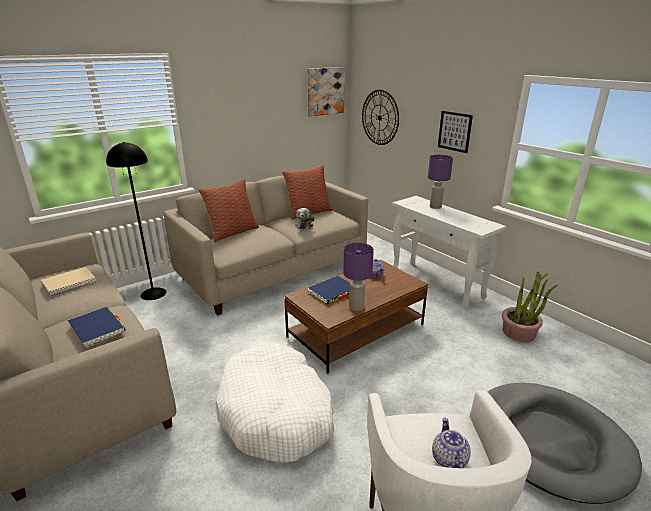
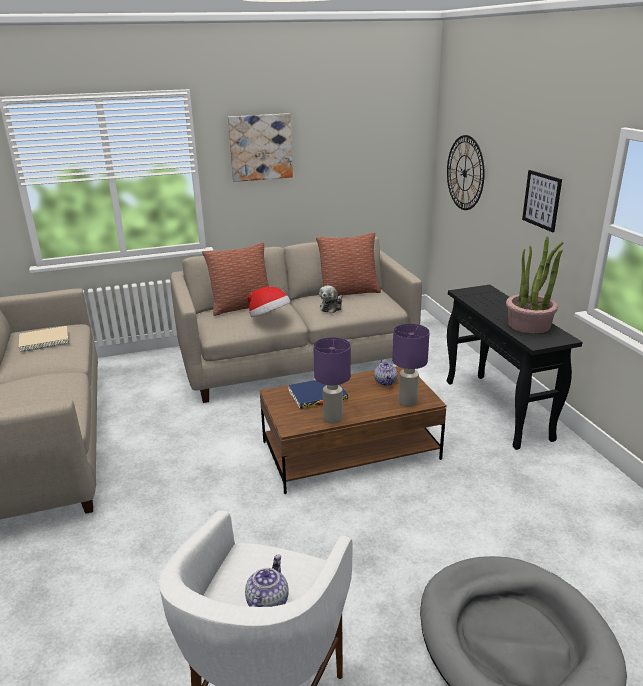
camera: 20 degrees right, 0 degrees up
(97, 329) = (39, 392): blue book -> none
(153, 293) = (151, 366): black floor lamp -> none
(262, 238) = (269, 318): none -> hat
(276, 413) = (202, 524): white dog bed -> none
(325, 91) = (399, 134): picture -> picture (260, 147)
(435, 206) = (502, 303): purple table lamp -> purple table lamp (407, 401)
(437, 284) = (497, 410): white console table -> black console table
(519, 332) = (573, 496): potted plant -> potted plant (529, 325)

